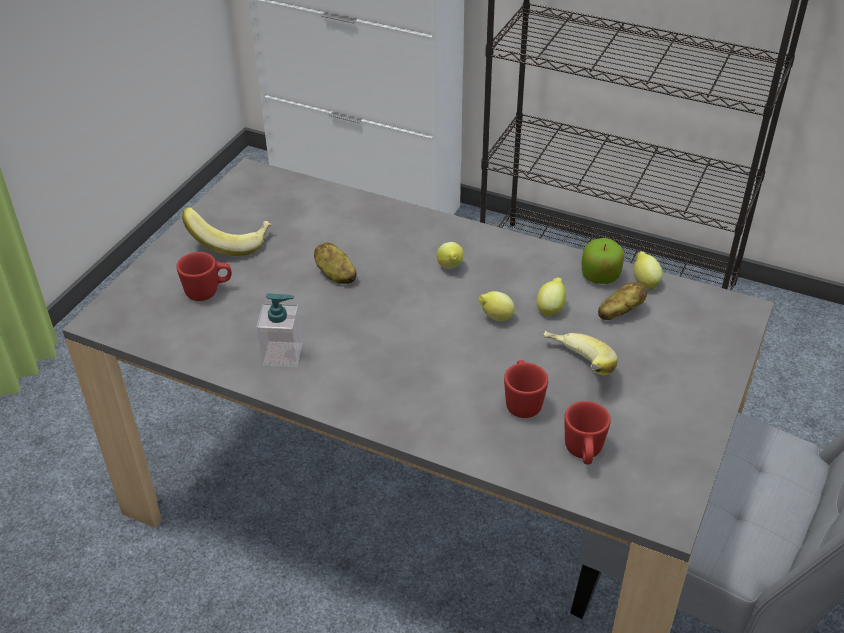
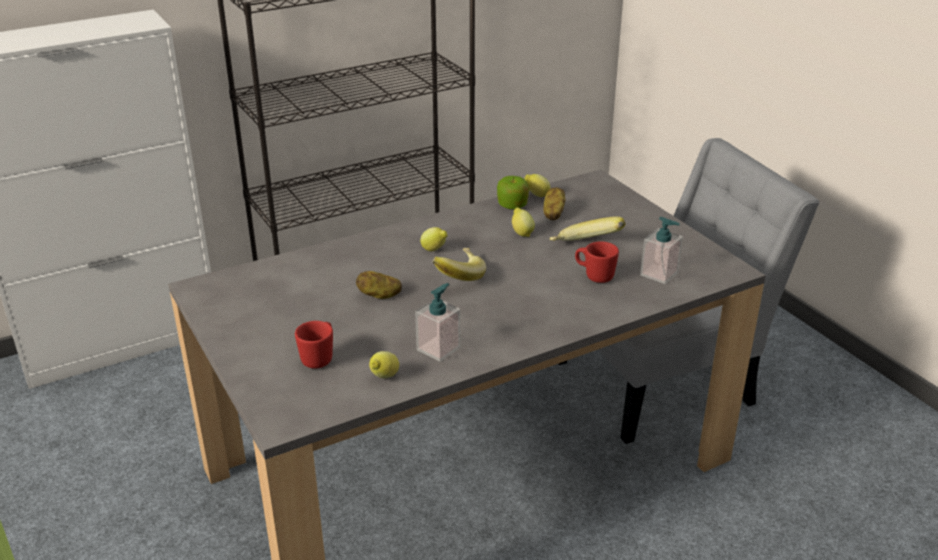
camera: 55 degrees left, 10 degrees down
(231, 243) = (273, 326): banana -> banana (457, 276)
(495, 318) = (506, 254): lemon -> lemon (383, 377)
(583, 453) = (659, 274): red mug -> soap dispenser

